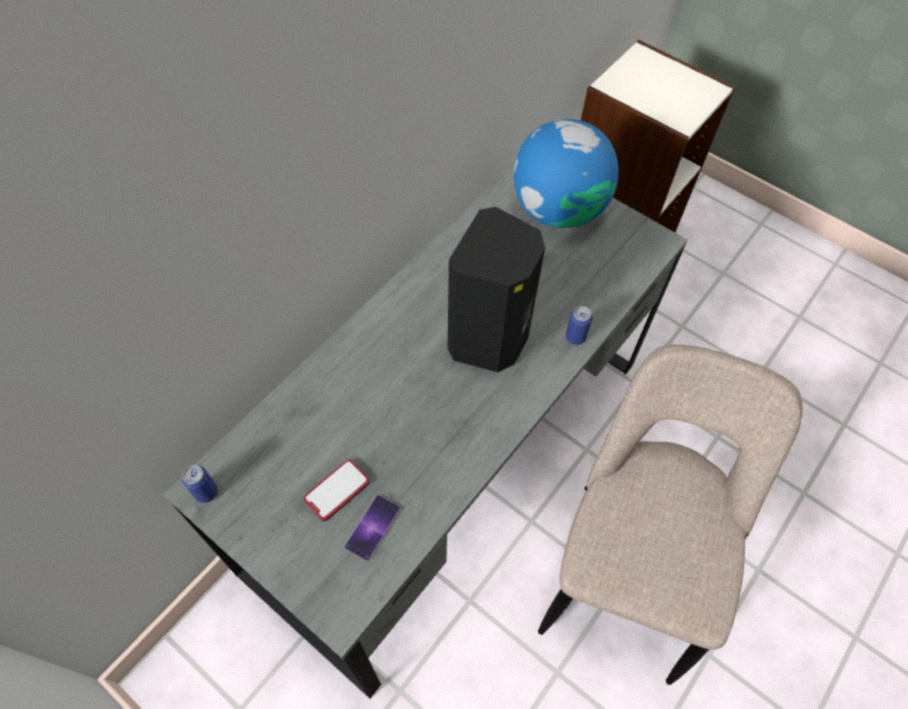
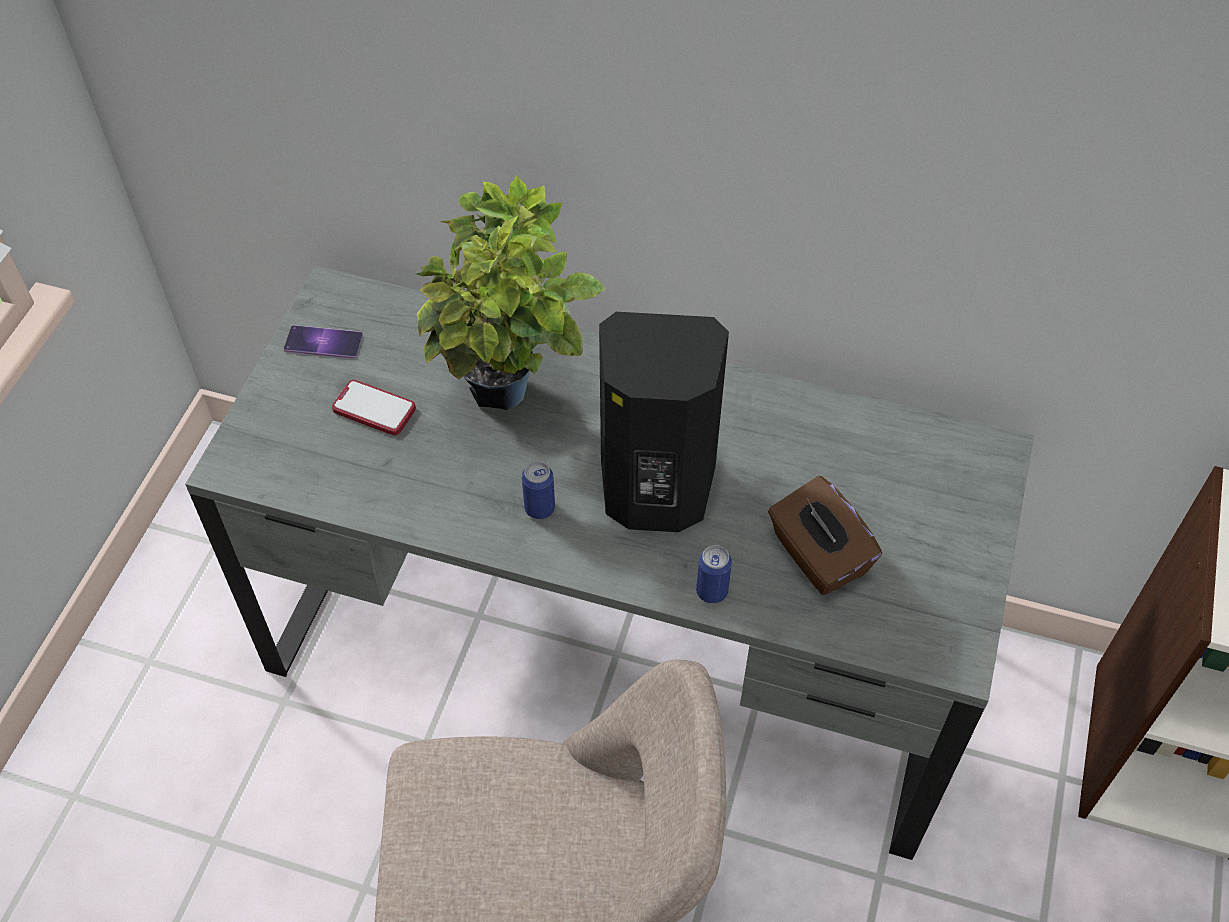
camera: 70 degrees right, 5 degrees down
(206, 492) = (330, 298): can -> can (539, 508)
(372, 527) = (341, 458): phone -> phone (323, 342)
(374, 397) = (511, 399): none -> potted plant
(558, 209) = (937, 507): globe -> none
(570, 276) = (818, 556): none -> brown tissue box

